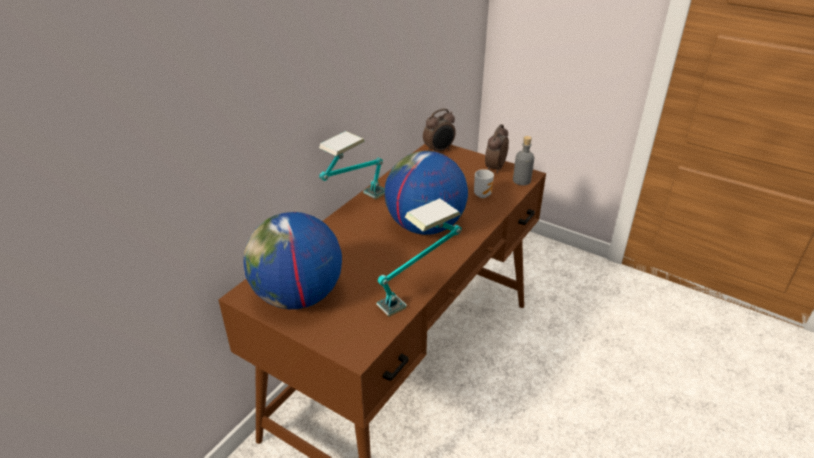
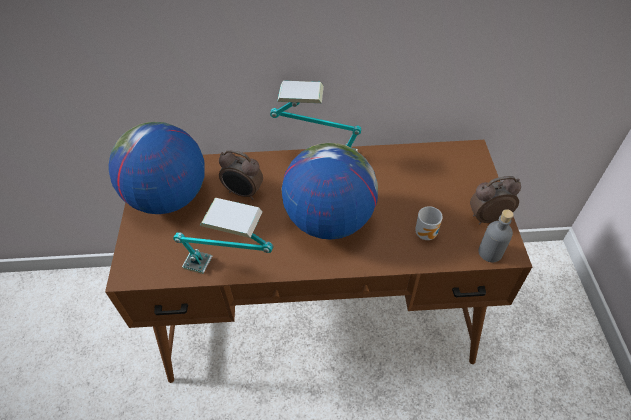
camera: 55 degrees right, 15 degrees up
(439, 151) = (468, 157): alarm clock -> alarm clock (243, 193)

